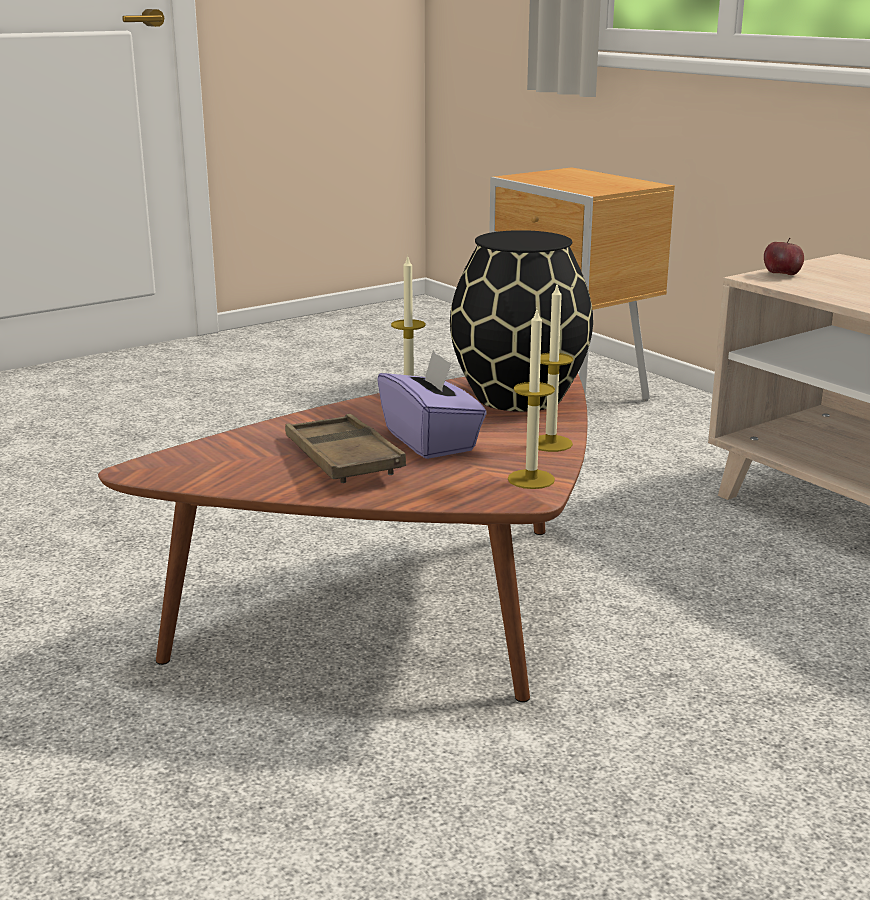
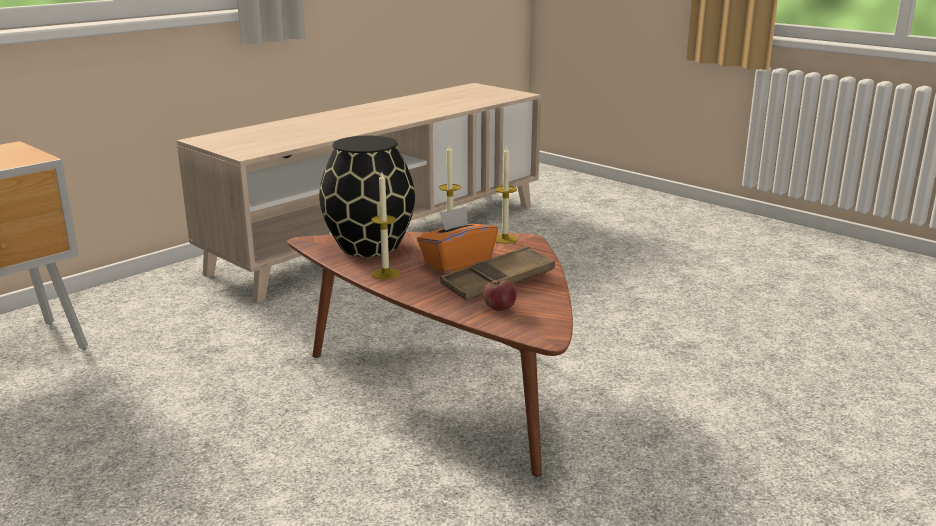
camera: 100 degrees left, 0 degrees up
(431, 441) = (457, 263): purple tissue box -> orange tissue box
(781, 274) = (238, 150): apple -> apple (499, 308)

